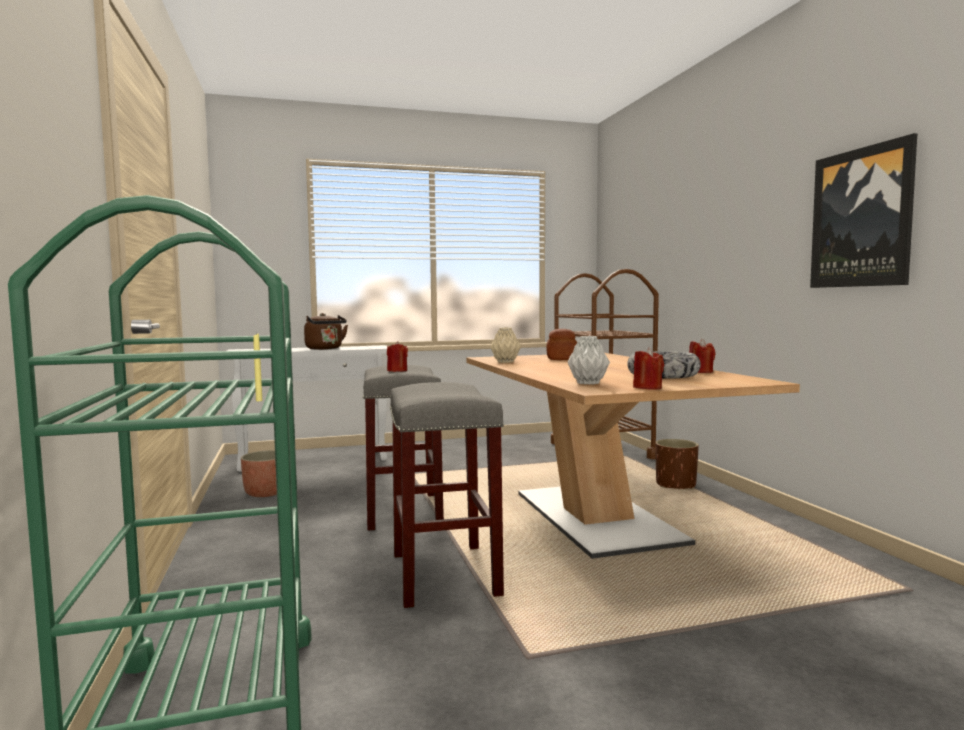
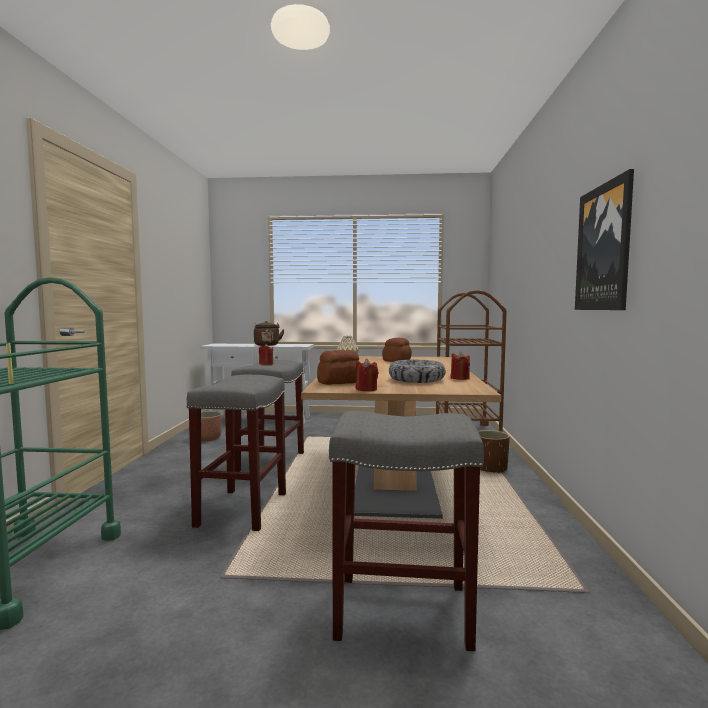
camera: 20 degrees right, 0 degrees up
(587, 383) = (338, 382): grey vase -> bread
(774, 647) = (400, 611): none -> grey stool

